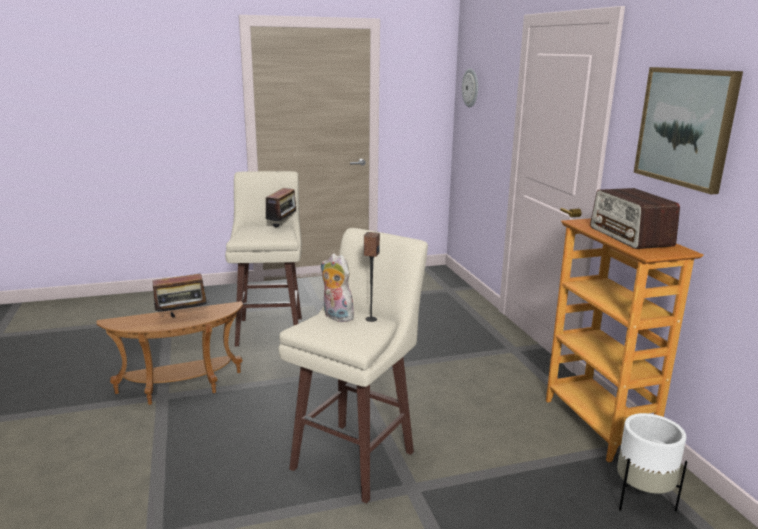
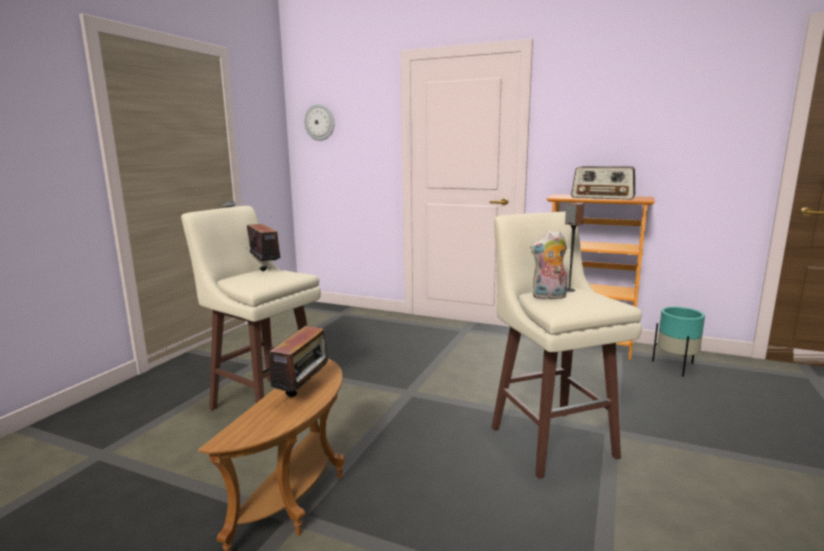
camera: 50 degrees left, 5 degrees down
(642, 500) = (676, 367): white planter -> turquoise planter
(685, 127) = (614, 117): picture -> none

